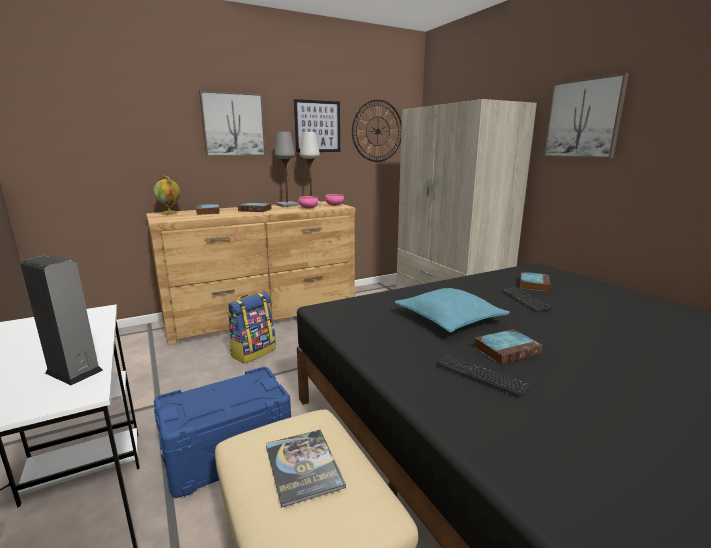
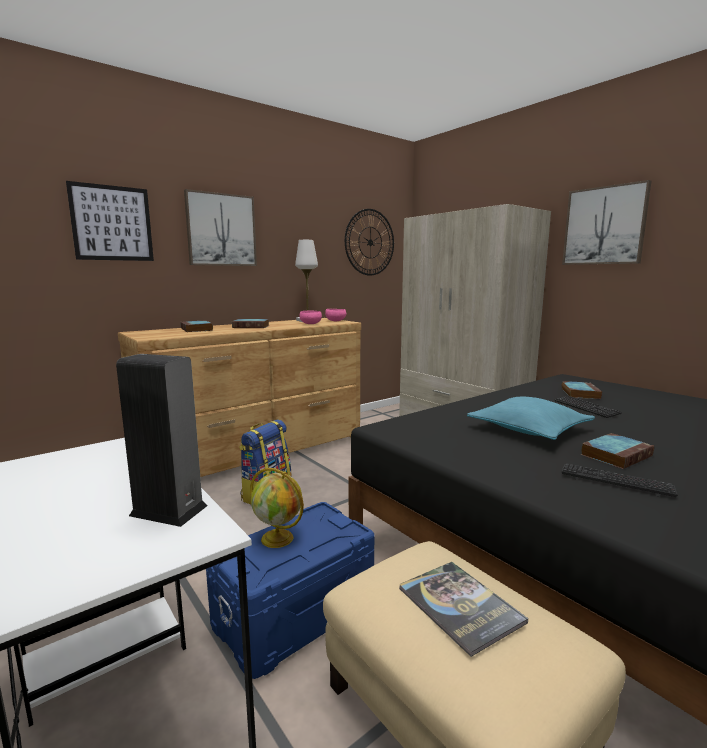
camera: 10 degrees left, 5 degrees down
(170, 213) = (150, 331): globe -> globe (278, 538)
(287, 205) = (282, 322): grey table lamp -> none
(317, 126) = (310, 235): picture -> picture (112, 223)

